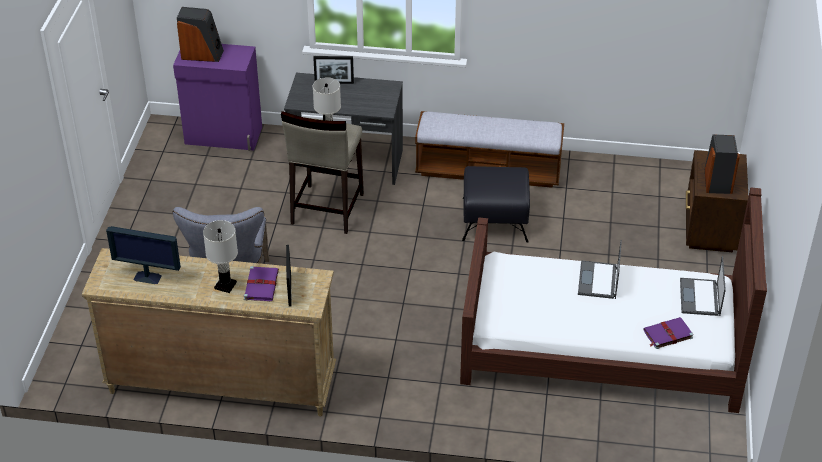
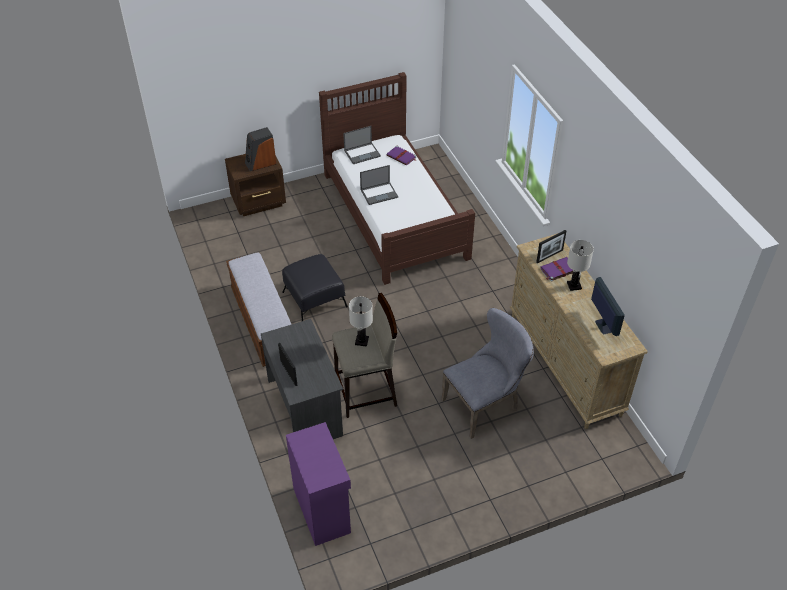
camera: 120 degrees left, 5 degrees up
(202, 54) = (321, 466): speaker -> none

